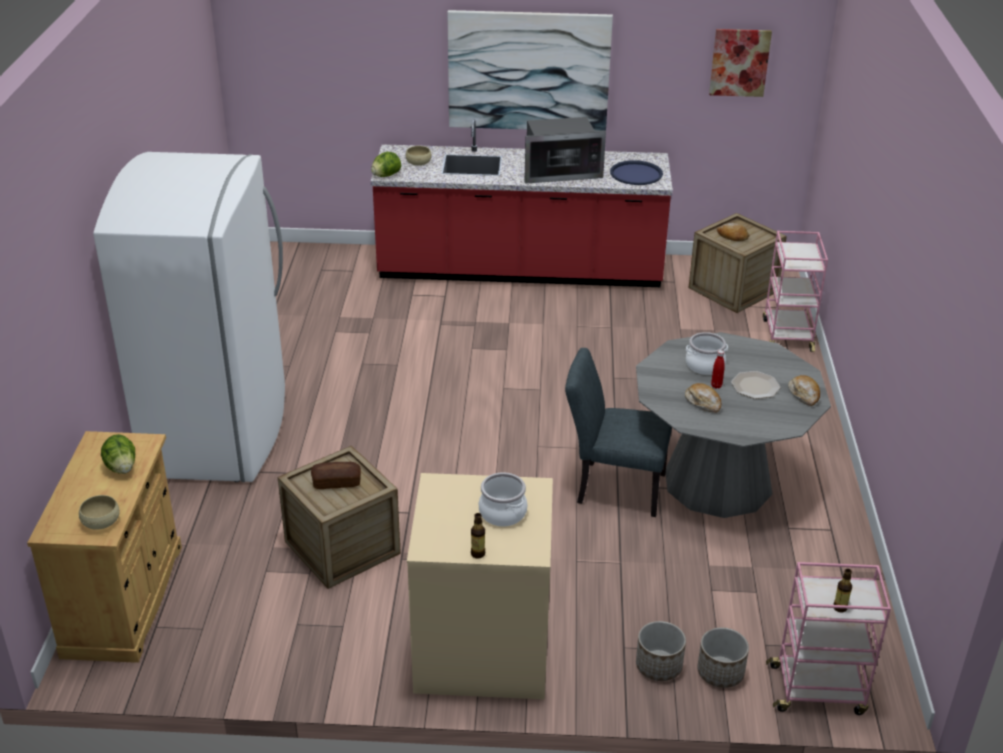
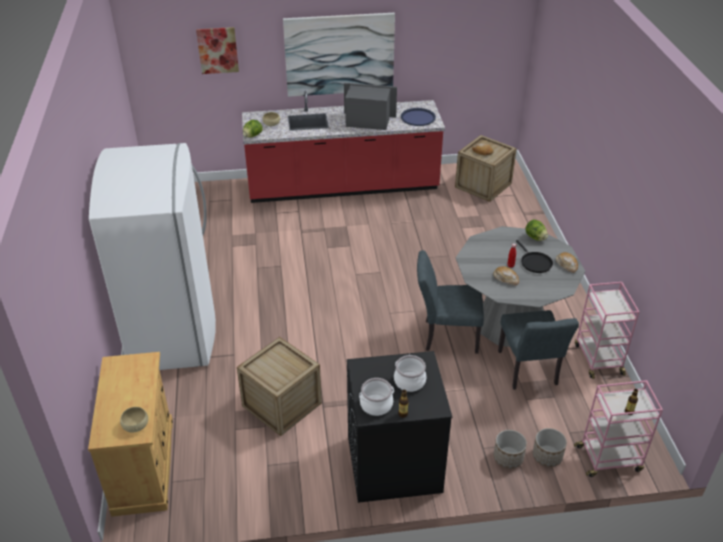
camera: 10 degrees left, 5 degrees up
(121, 467) = (137, 381): lettuce -> lettuce (535, 238)
(336, 482) = (277, 365): bread -> none
(481, 650) = (393, 464): beige washing machine -> black washing machine
(560, 171) = (368, 121): microwave -> microwave turned 150 degrees counterclockwise
(704, 365) = (499, 251): cooking pot -> cooking pot (376, 404)
(727, 552) = (529, 372): none -> grey chair
(739, 62) = (478, 37): picture -> picture (217, 50)
(755, 386) = (535, 263): plate -> black frying pan
(787, 334) = (525, 213): pink cart -> pink cart (598, 359)

